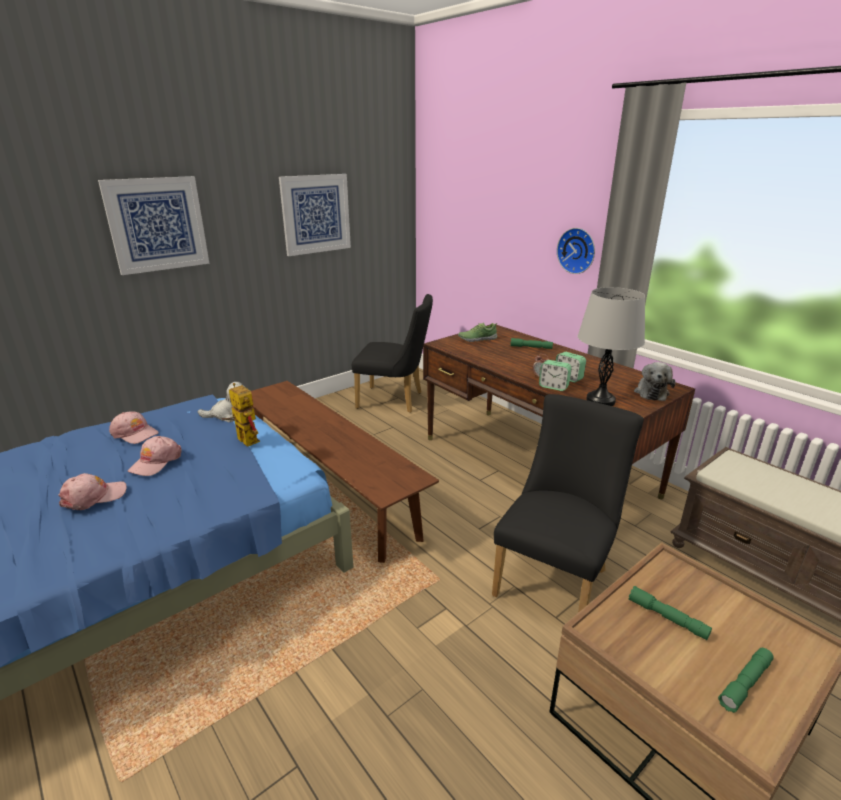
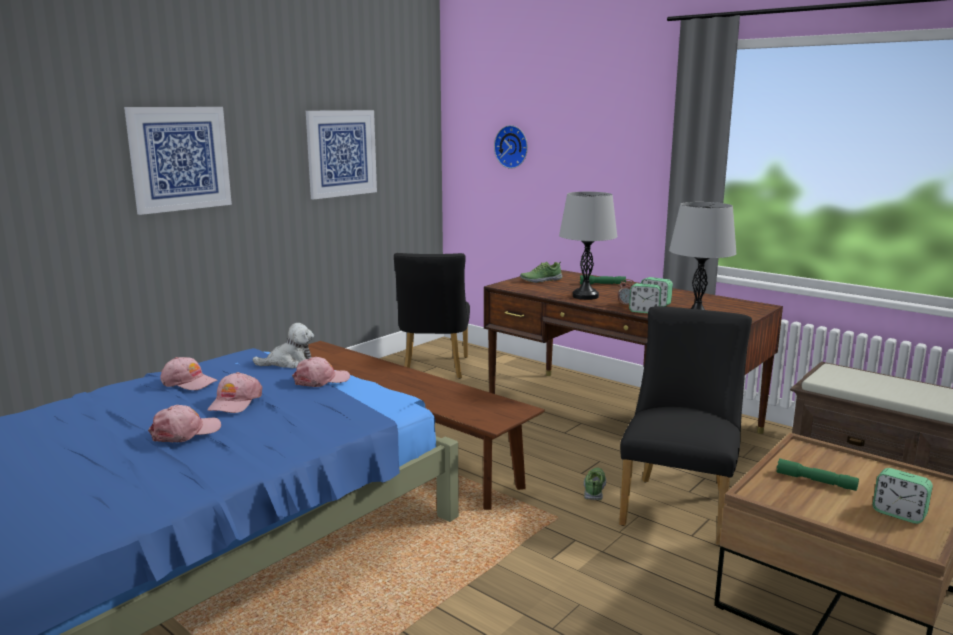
camera: 10 degrees left, 10 degrees down
(243, 439) = (321, 380): toy robot -> pink cap
(395, 400) = (434, 369): black chair -> black chair turned 90 degrees clockwise
(484, 549) = (594, 489): none -> shoe
(507, 362) = (585, 296): none -> grey table lamp
(577, 250) = (640, 181): wall clock -> wall clock (512, 146)
(651, 392) = (742, 310): plush toy -> none
(745, 683) = (898, 514): green flashlight -> alarm clock

